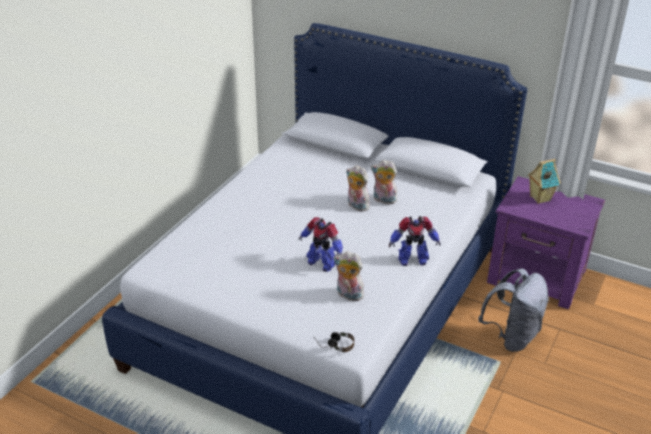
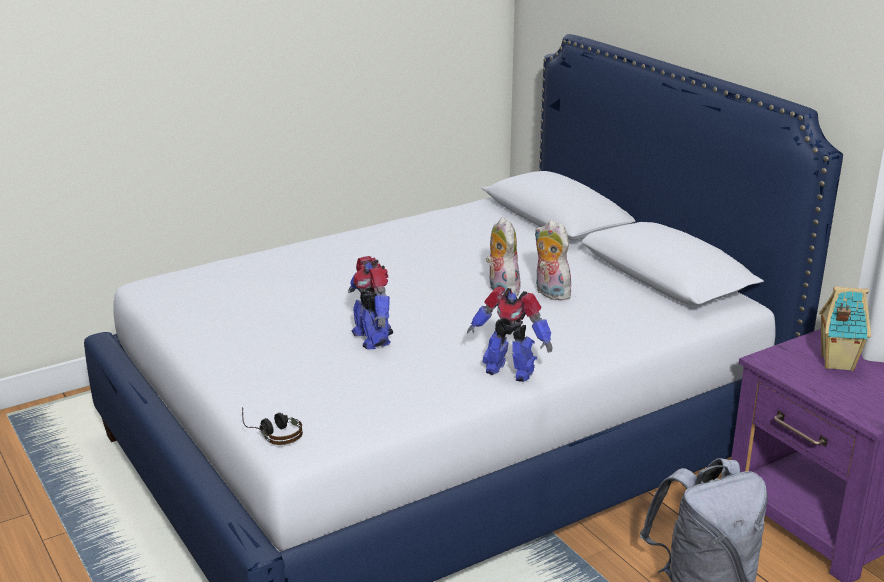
camera: 30 degrees right, 10 degrees down
(348, 295) = (363, 383): plush toy -> none

